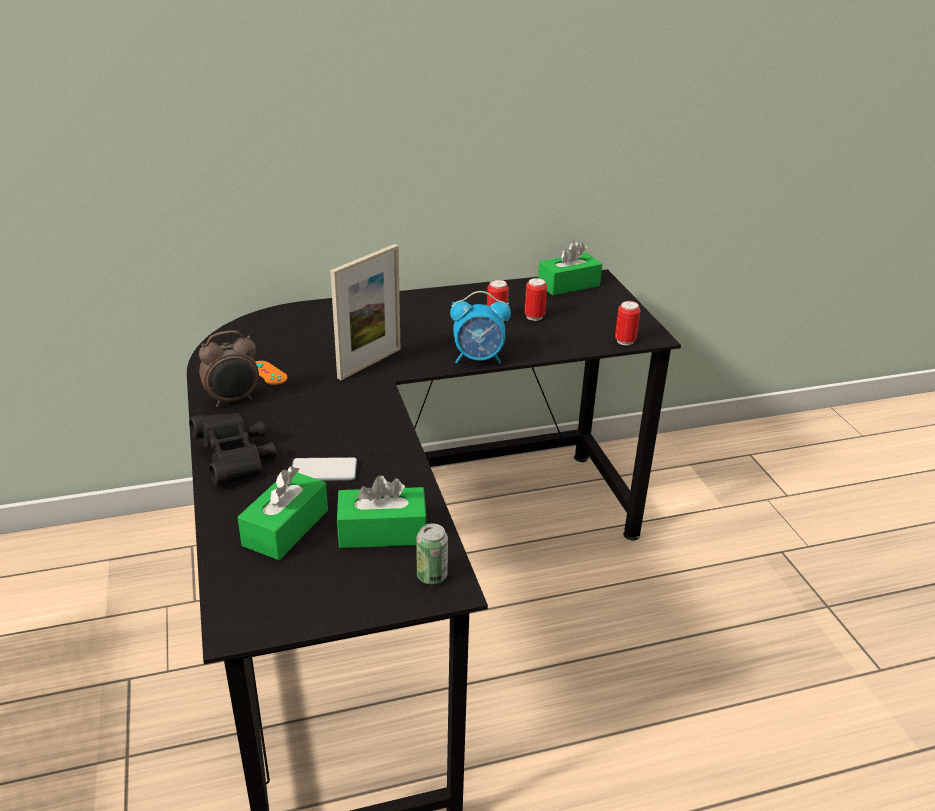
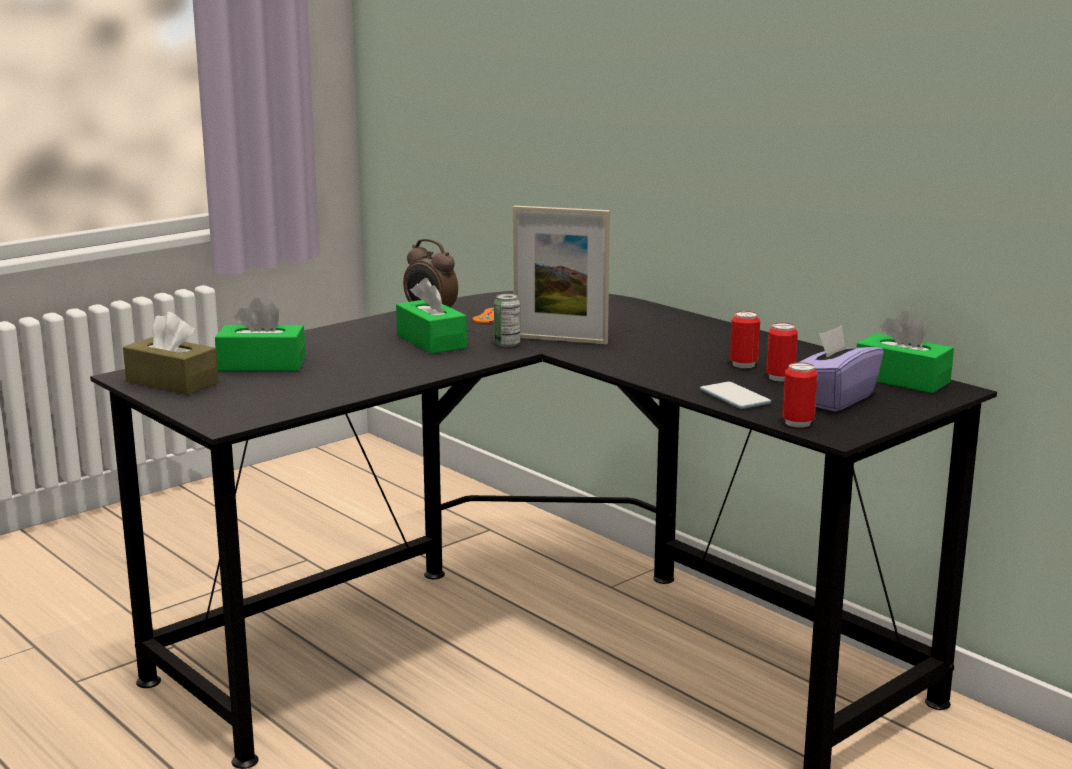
camera: 65 degrees right, 15 degrees down
(235, 460) = (340, 334): black binoculars -> none
(290, 599) = (172, 382): none -> brown tissue box
(324, 471) = (355, 359): phone -> phone (735, 397)
(382, 531) = (284, 391): green tissue box -> green tissue box (431, 341)
(432, 576) = (236, 415): can -> can (507, 344)
(479, 359) = (637, 372): alarm clock -> none
(588, 315) = (833, 399): none -> purple tissue box

